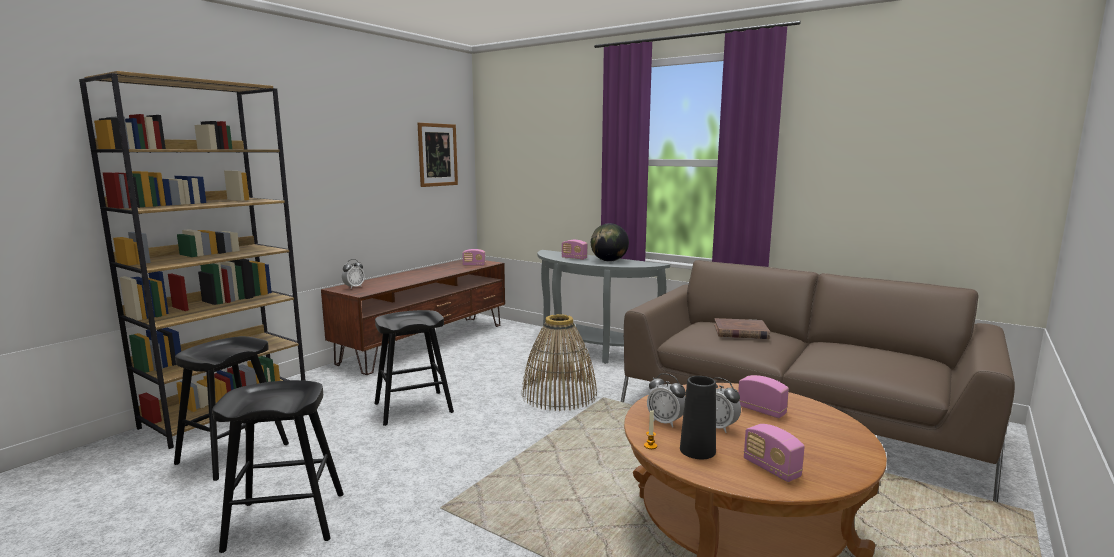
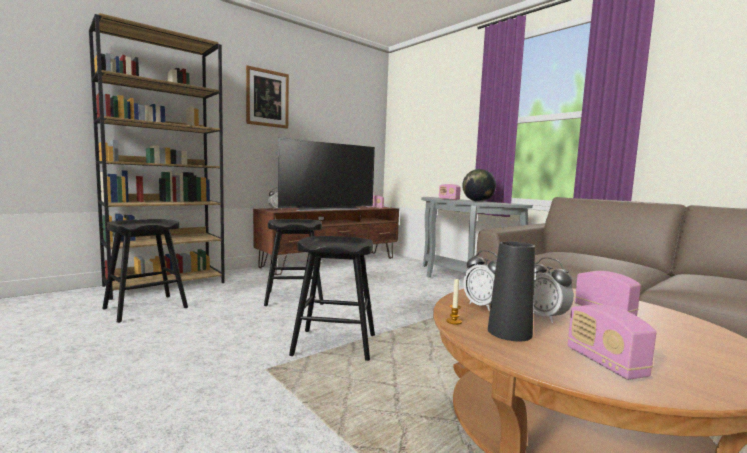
camera: 15 degrees right, 5 degrees down
(285, 521) = (138, 358): black stool -> black stool (334, 345)
(417, 277) = (326, 209): none -> television
(437, 155) = (355, 124): picture -> picture (267, 98)
(559, 394) = (417, 304): basket -> none
(740, 332) = (594, 257): brown book -> none

